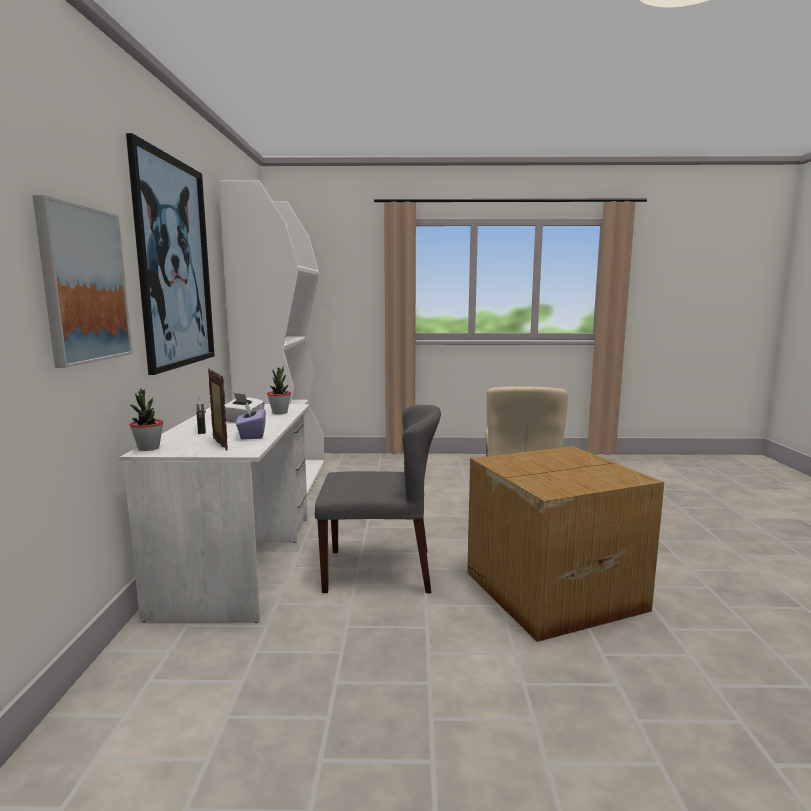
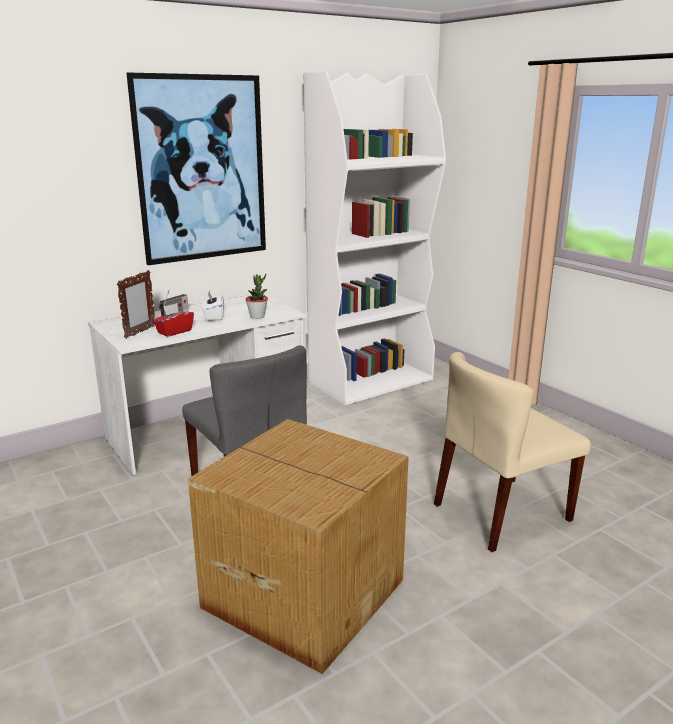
camera: 55 degrees right, 10 degrees up
(84, 285) = (60, 201): picture -> none
(148, 448) = (112, 321): potted plant -> none
(252, 435) = (174, 332): purple tissue box -> red tissue box

